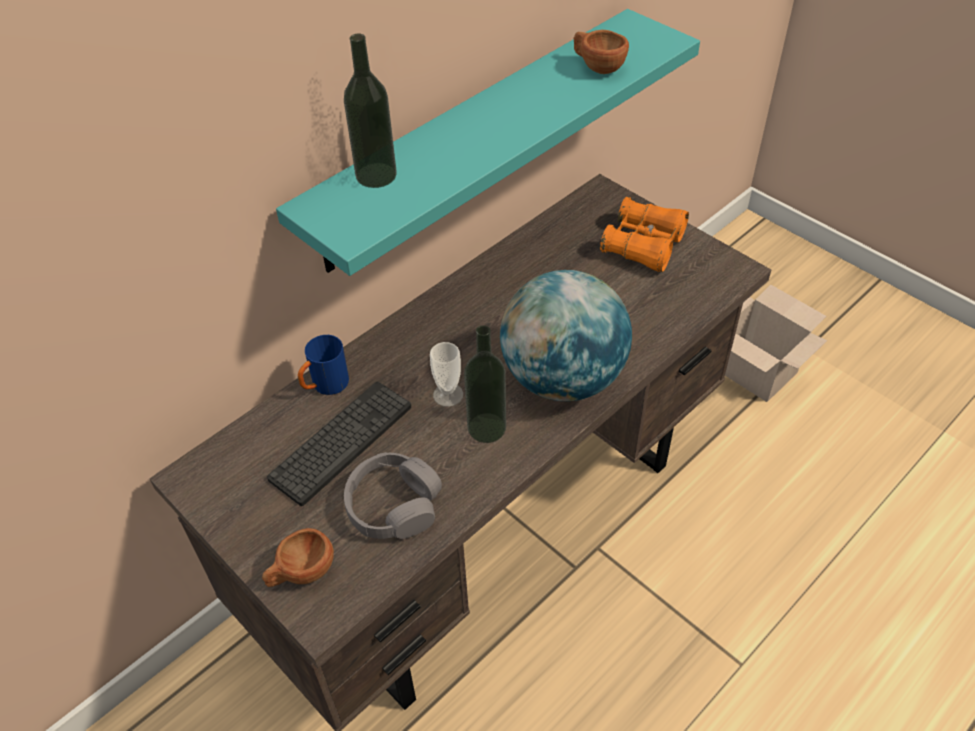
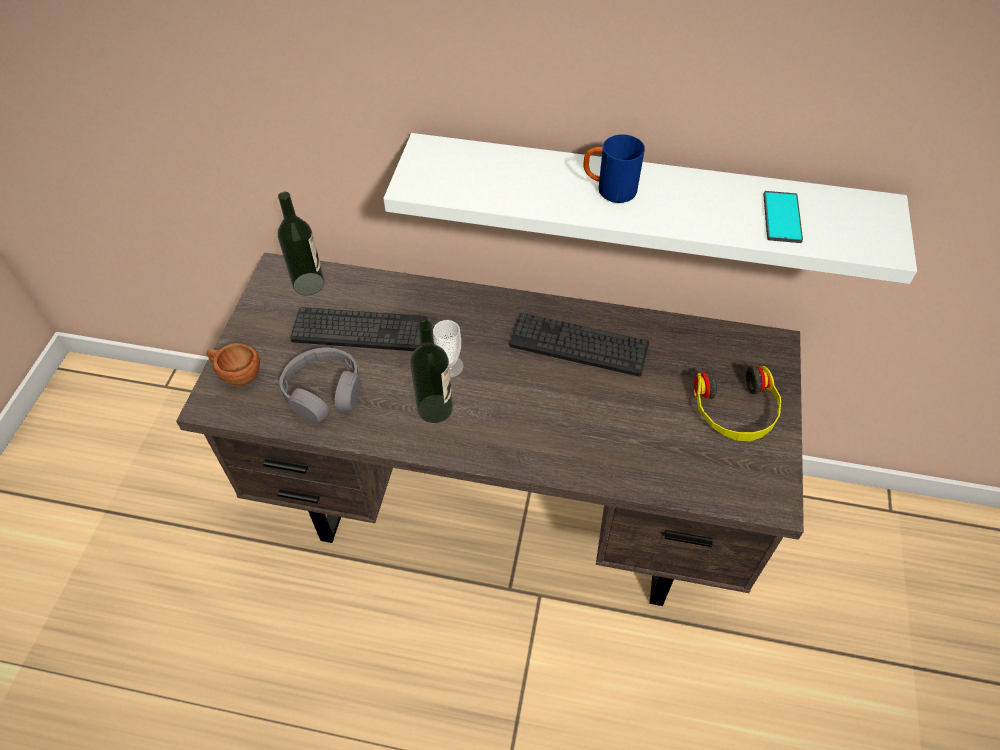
camera: 55 degrees right, 5 degrees up
(325, 386) = (403, 291): blue mug -> blue mug (609, 190)
(376, 175) = (493, 161): bottle -> bottle (308, 284)
(473, 138) = (643, 201): turquoise shelf -> white shelf
(502, 298) = (579, 345): none -> keyboard
(562, 378) = (524, 431): globe -> none
(597, 66) = (781, 217): brown cup -> phone
(643, 245) = (735, 411): orange binoculars -> headphones
(757, 371) = (841, 632): cardboard box -> none

